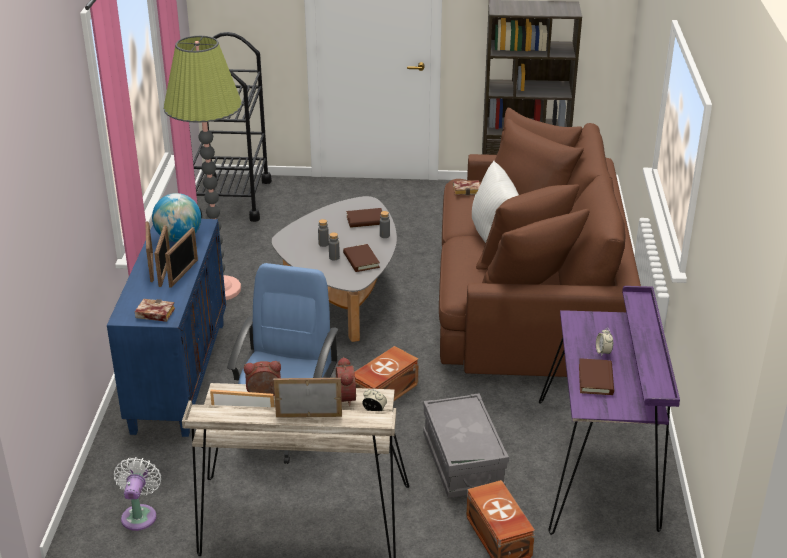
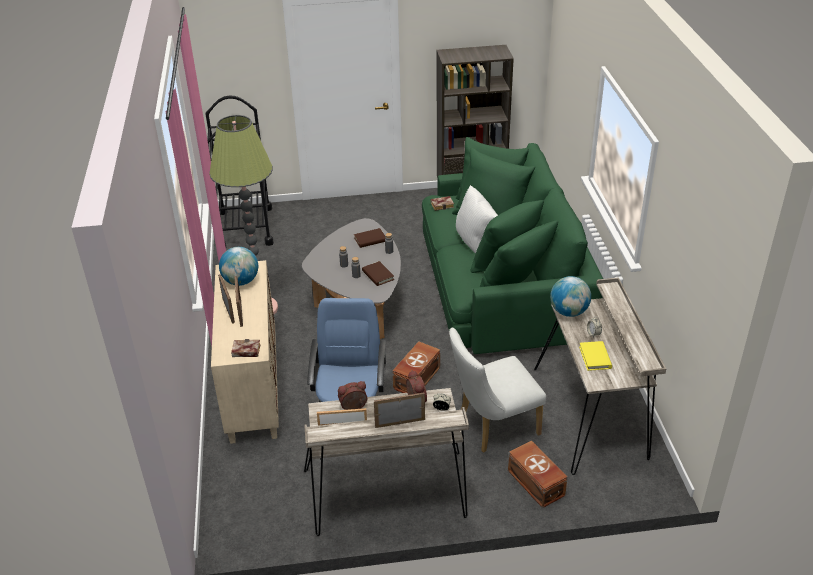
camera: 10 degrees left, 5 degrees up
(140, 515) = (260, 509): white fan -> none
(178, 375) = (252, 387): blue cabinet -> beige cabinet
(184, 273) = (256, 312): picture frame -> none
(463, 462) = (492, 427): grey storage box -> white chair
(529, 300) = (503, 285): brown sofa -> green sofa
(579, 323) = (569, 312): none -> globe
(596, 379) = (595, 357): brown book -> yellow book
(600, 466) = (592, 414): purple desk -> beige desk

